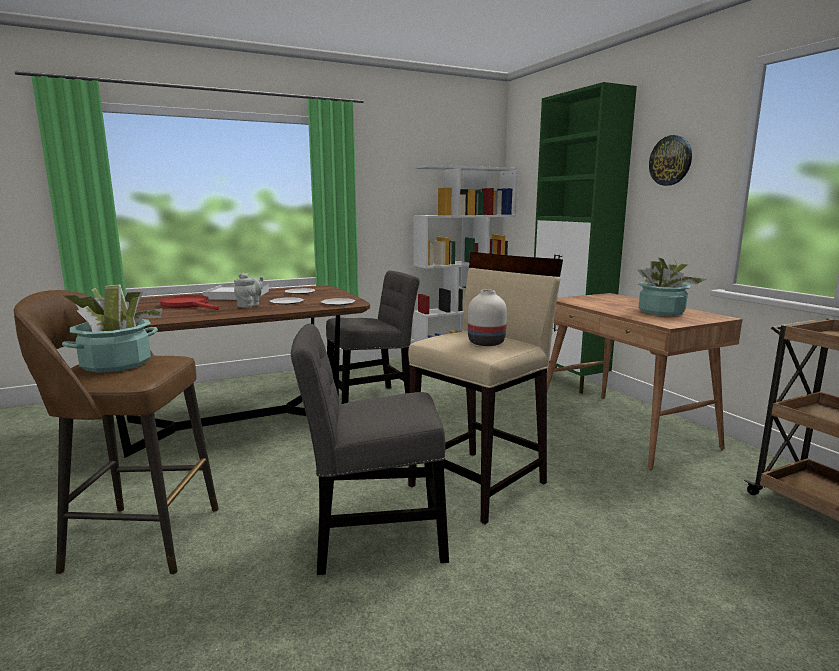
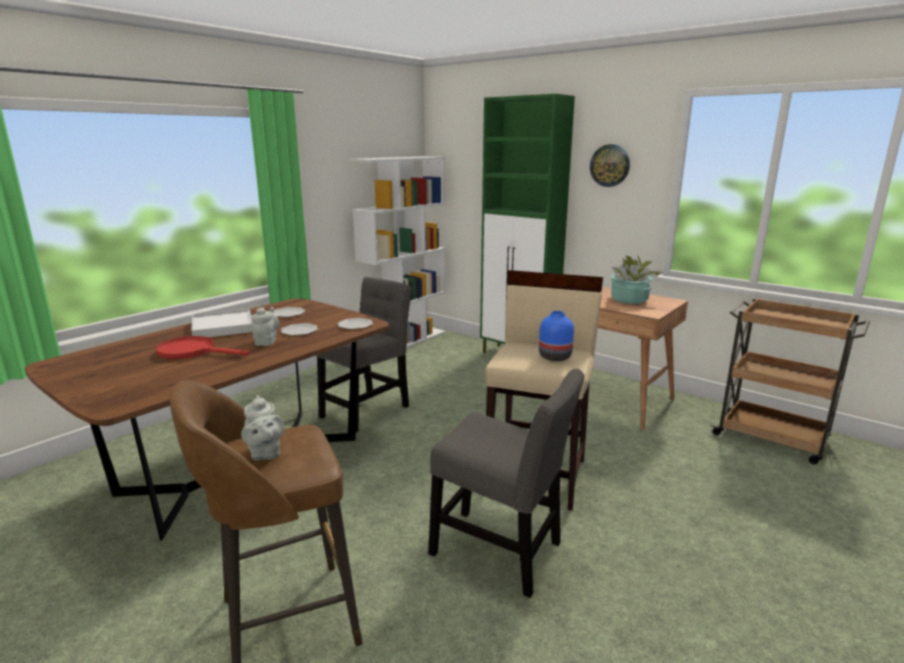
camera: 25 degrees left, 5 degrees up
(116, 364) = (265, 453): potted plant -> grey teapot
(372, 540) = (502, 552): grey chair -> grey chair turned 120 degrees counterclockwise
(485, 343) = (554, 357): white vase -> blue vase

